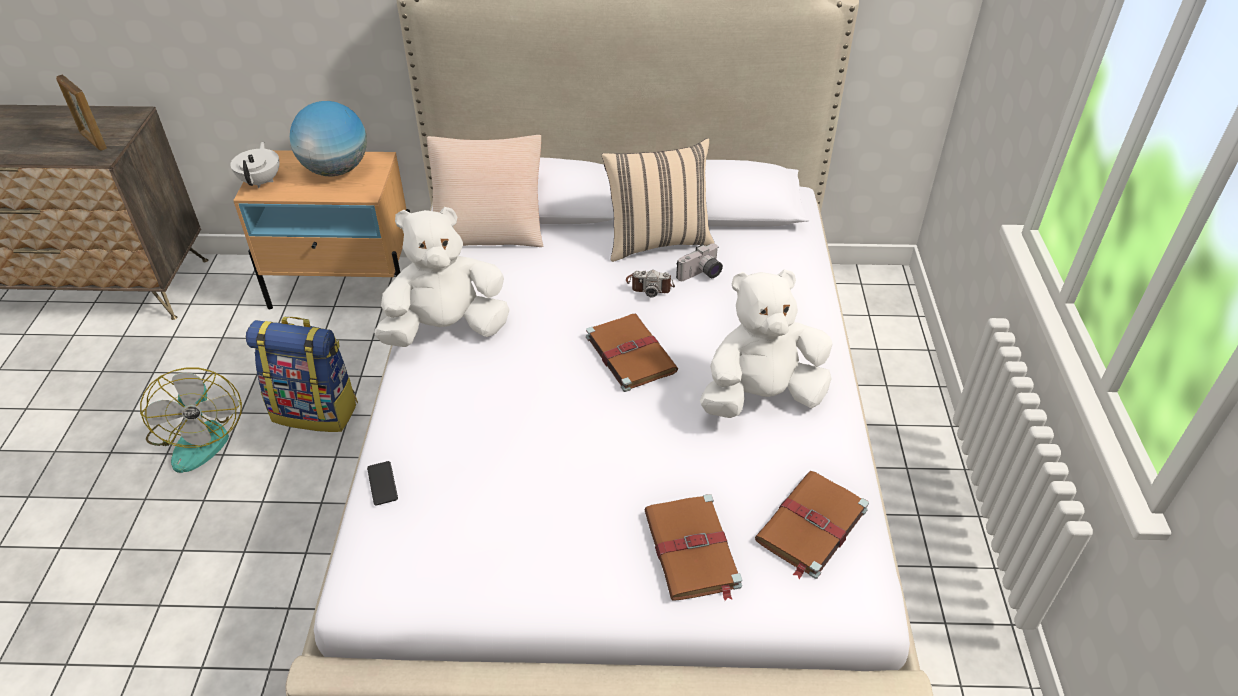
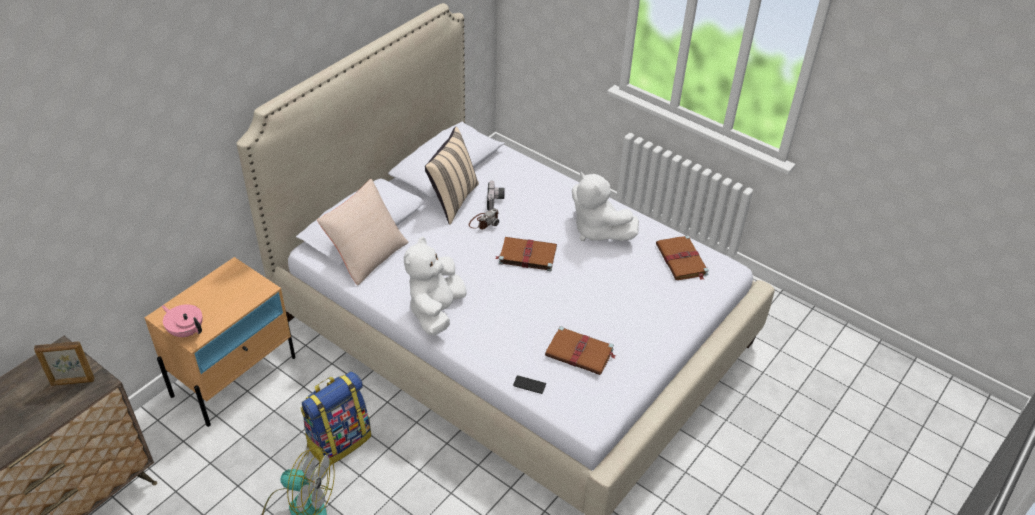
camera: 55 degrees left, 0 degrees up
(261, 181) = (186, 331): white teapot -> pink teapot
(336, 170) = (220, 291): globe -> none
(692, 551) = (664, 301): brown book -> brown book (580, 353)
(761, 396) = (597, 230): white plush toy -> white plush toy turned 60 degrees counterclockwise

